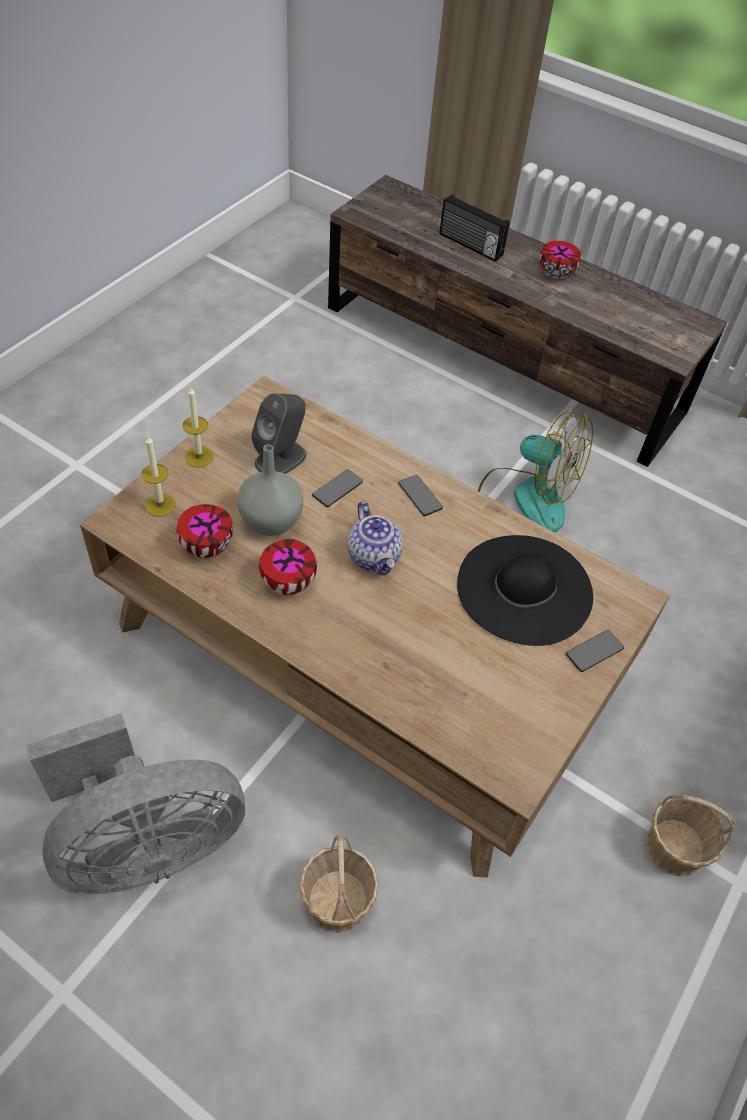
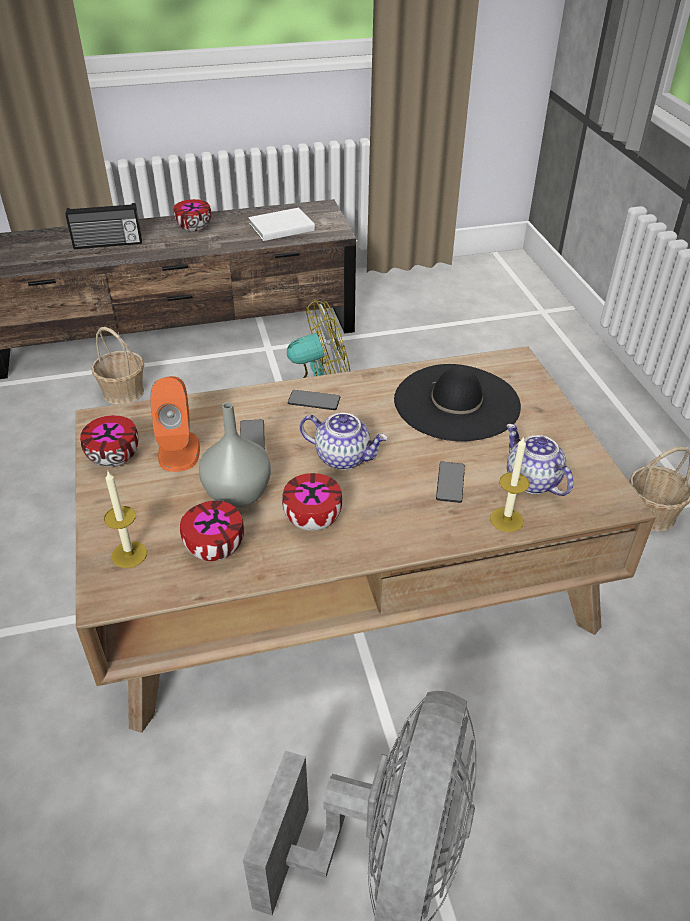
camera: 45 degrees left, 10 degrees down
(199, 457) = (109, 498): candle -> candle (506, 519)
(239, 431) = (116, 458): none -> bowl
(281, 458) = (179, 451): grey speaker -> orange speaker
(337, 901) = (553, 737): basket -> basket (123, 392)
(478, 699) = (531, 481): none -> teapot
(594, 651) = (542, 403): phone -> phone (450, 483)
(631, 319) = (279, 227): none -> white book

